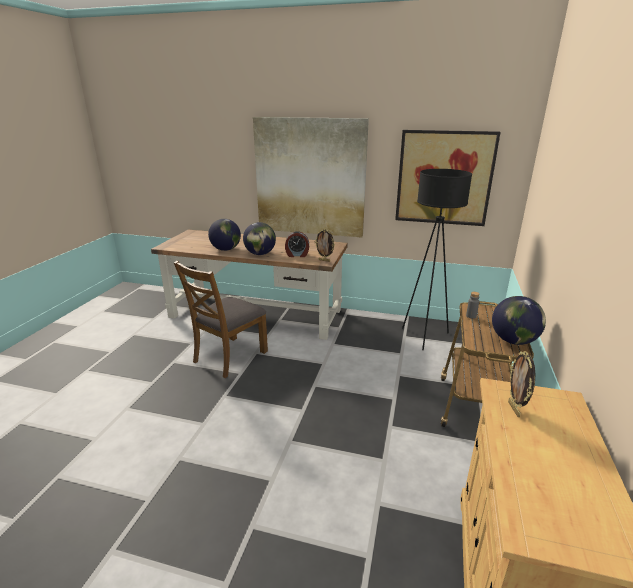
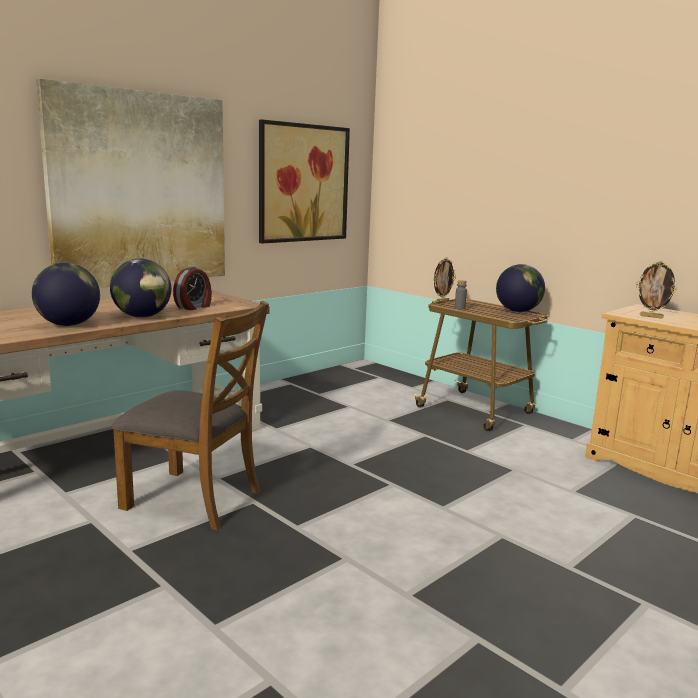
camera: 60 degrees left, 10 degrees down
(229, 356) = (194, 499): brown chair -> brown chair turned 45 degrees counterclockwise
(324, 260) = (243, 303): picture frame -> picture frame (442, 301)
(425, 336) = (334, 387): black floor lamp -> none

